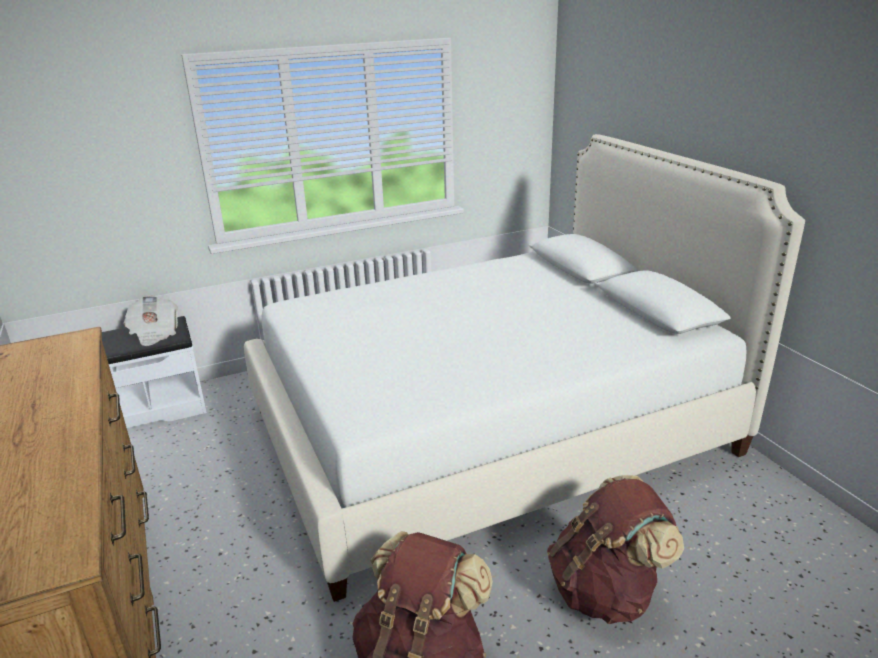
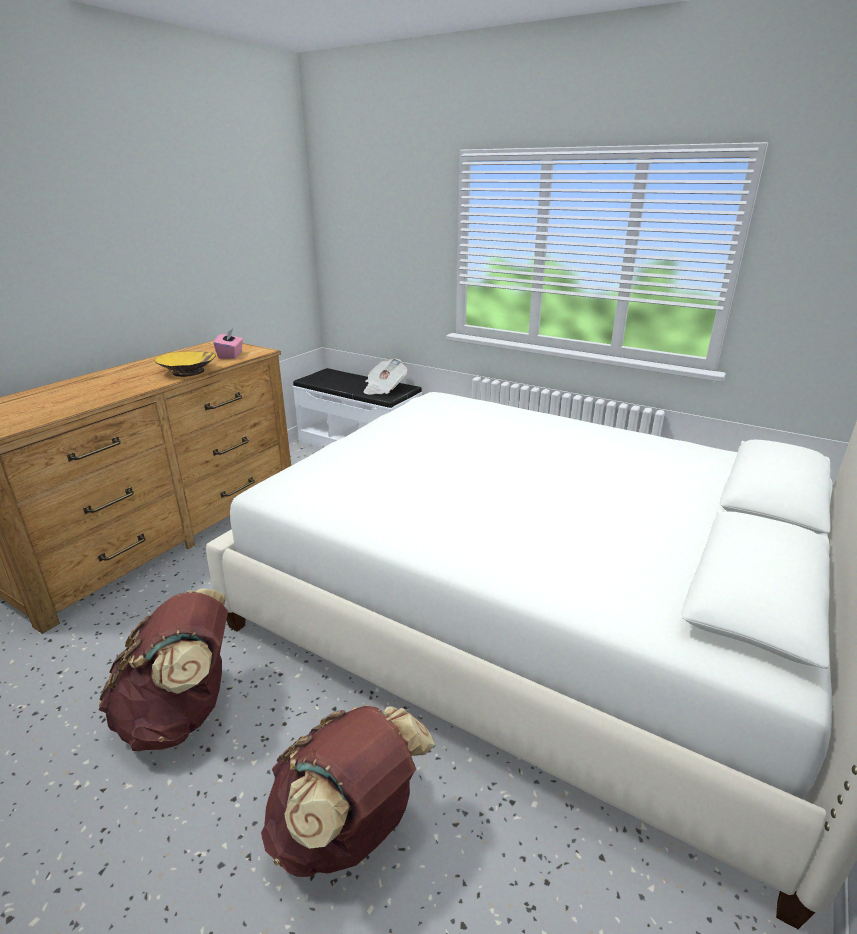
camera: 55 degrees right, 0 degrees up
(61, 355) = (231, 355): none -> pink tissue box
(74, 388) = (188, 372): none -> yellow bowl

